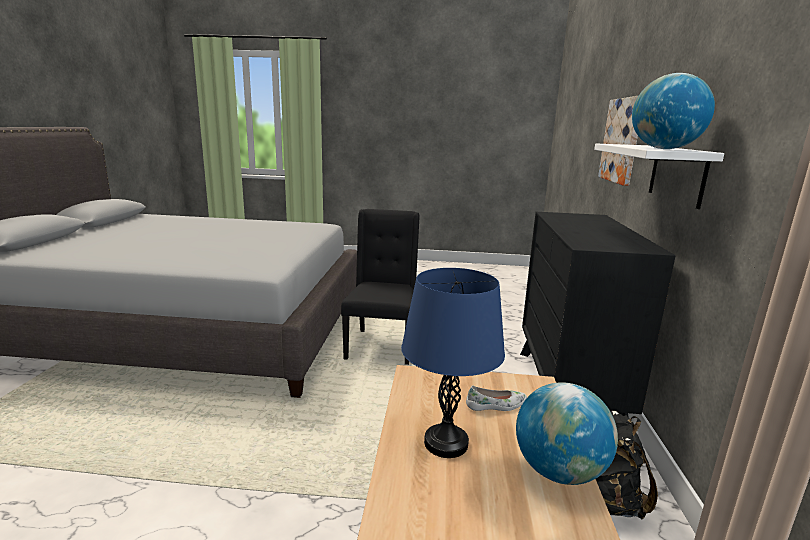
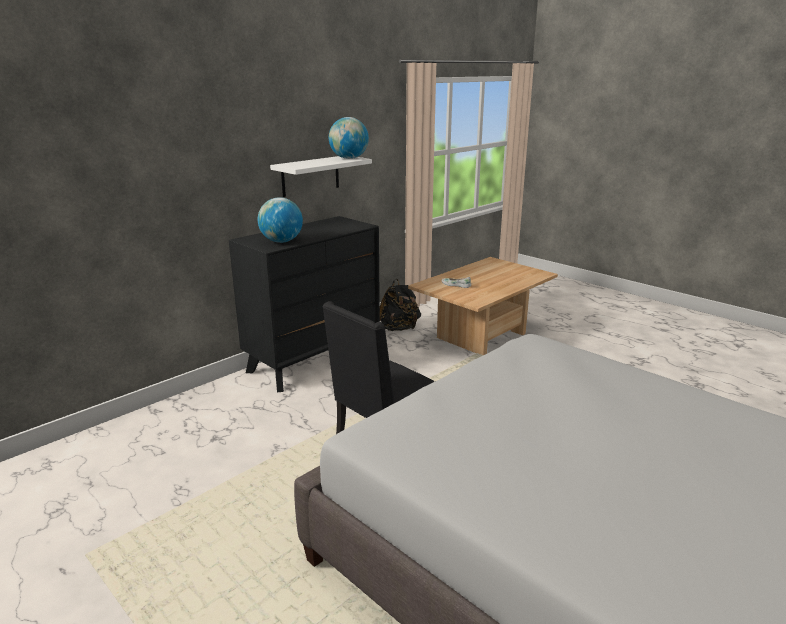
camera: 140 degrees left, 5 degrees up
(446, 443) = (495, 283): blue table lamp -> none
(558, 471) = (466, 271): globe -> globe (281, 241)
(622, 140) = (210, 171): picture -> none

